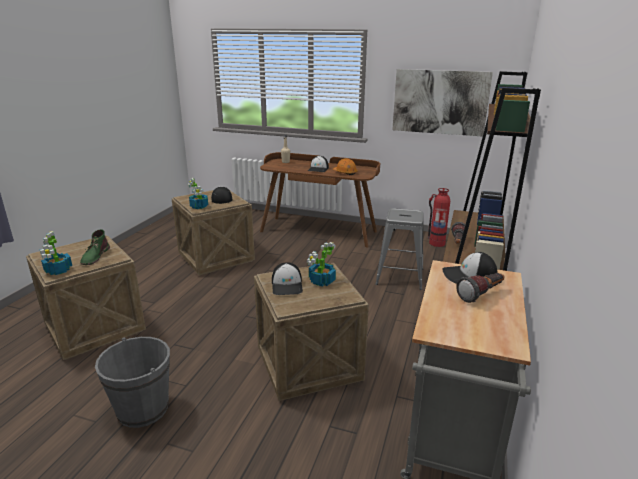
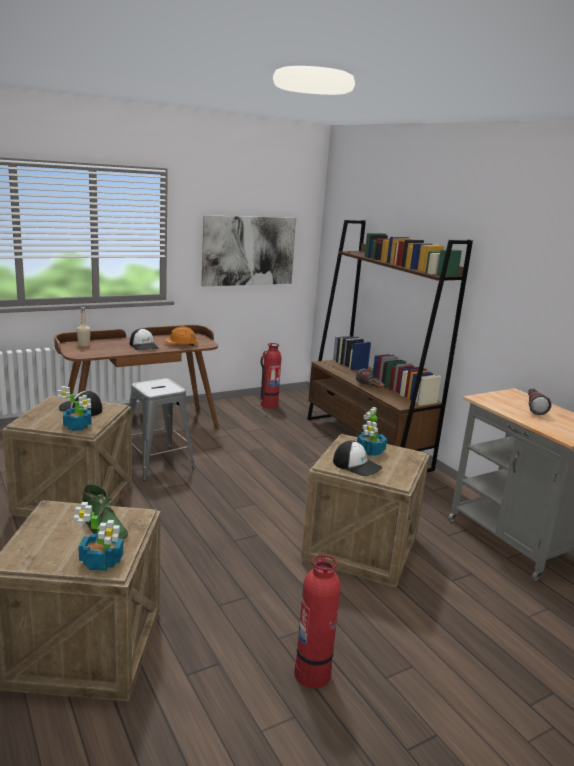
camera: 50 degrees left, 5 degrees down
(143, 409) = (312, 673): grey bucket -> fire extinguisher
(400, 276) = (293, 445): grey stool -> grey stool (158, 463)
(469, 276) = (502, 399): cap -> none

